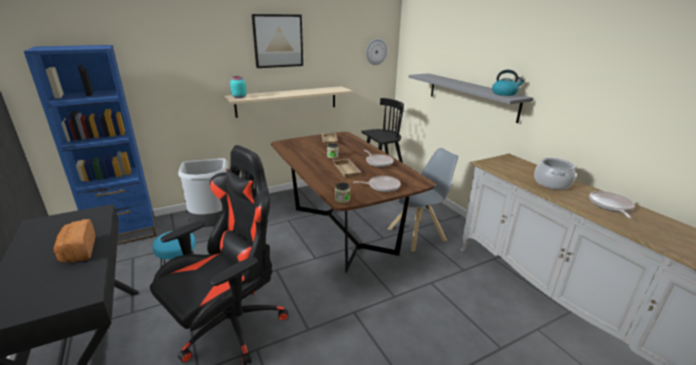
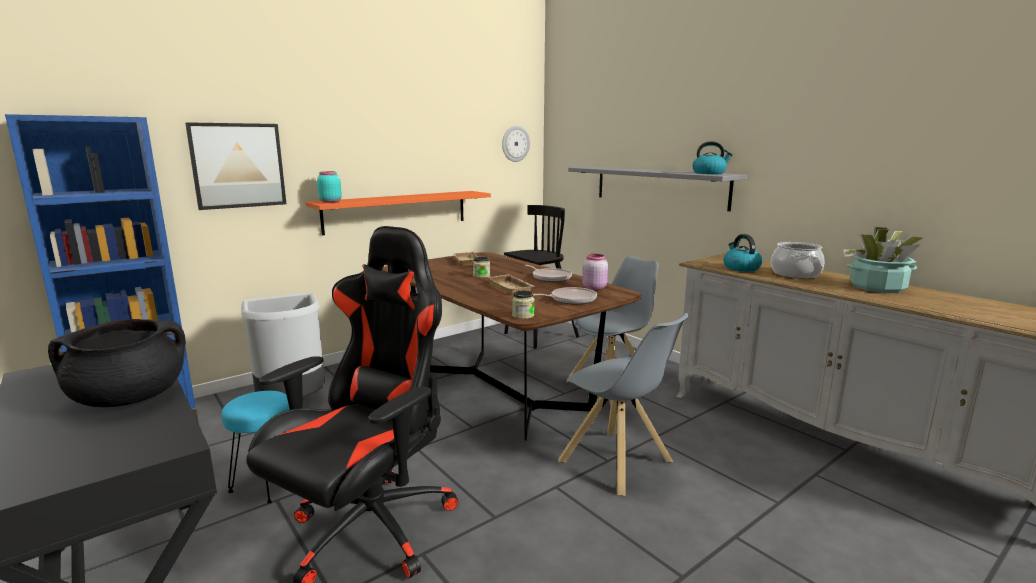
camera: 10 degrees left, 10 degrees down
(78, 251) = (130, 398): bread -> black cooking pot
(278, 41) = (384, 124): picture -> picture (238, 165)
(287, 101) = (397, 211): beige shelf -> orange shelf
(400, 299) = (618, 462): none -> grey chair
(404, 175) = (594, 288): none -> pink jar
(512, 172) = (741, 268): none -> kettle
(610, 206) = (877, 287): frying pan -> potted plant

